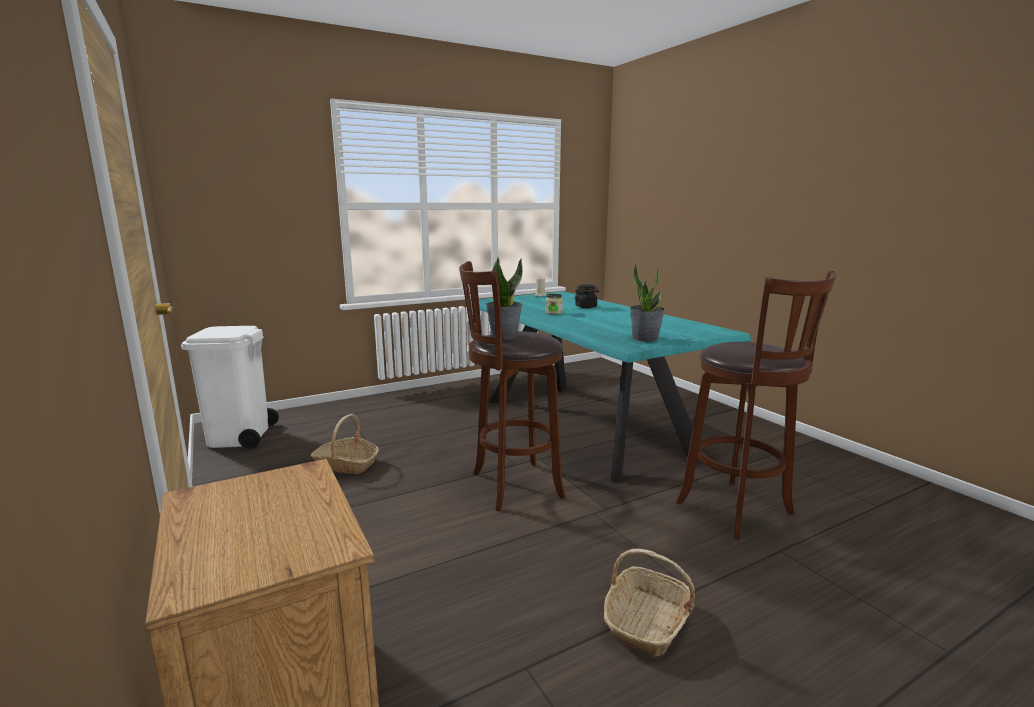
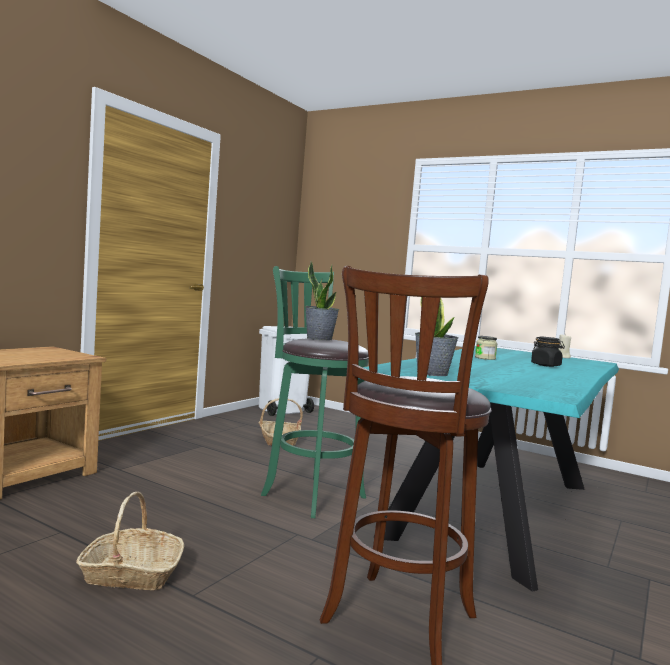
camera: 60 degrees right, 10 degrees down
(512, 486) = (309, 494): brown stool -> green stool

